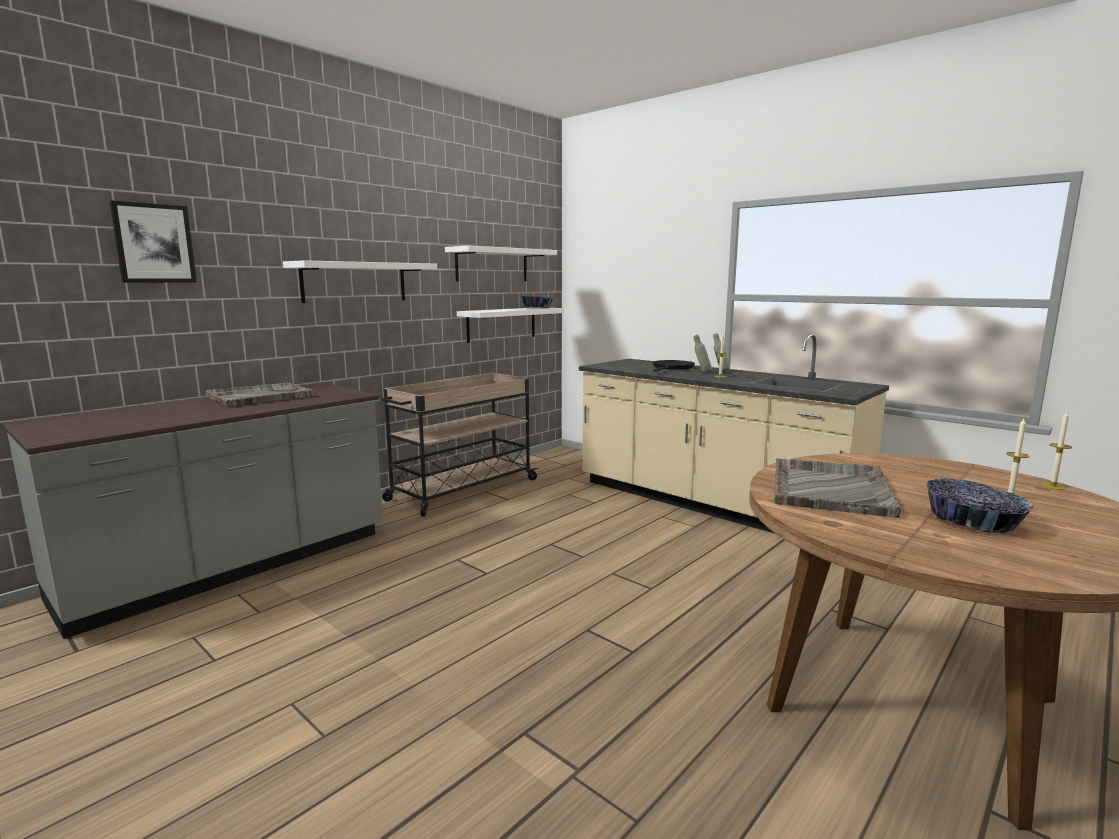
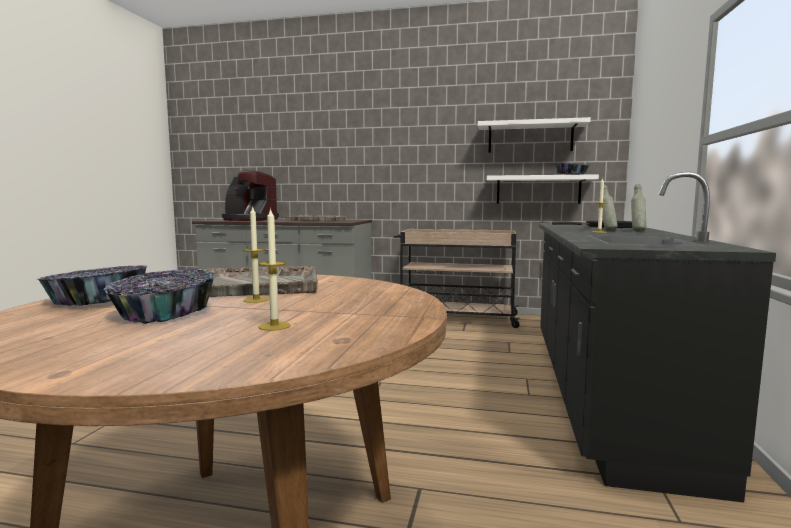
camera: 60 degrees right, 5 degrees down
(139, 419) = (249, 220): none -> coffee machine
(154, 243) = (292, 137): picture -> none
(355, 282) = (400, 154): white shelf -> none
(711, 505) = (602, 393): beige counter -> black counter
(915, 543) = (97, 301): none -> bowl
(1052, 486) = (361, 345): candle -> candle (256, 300)

